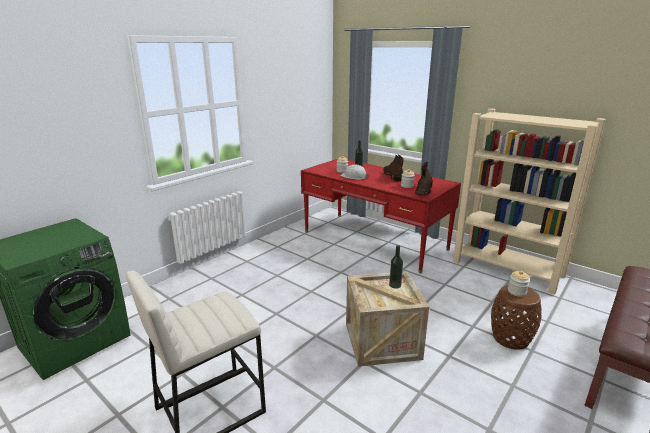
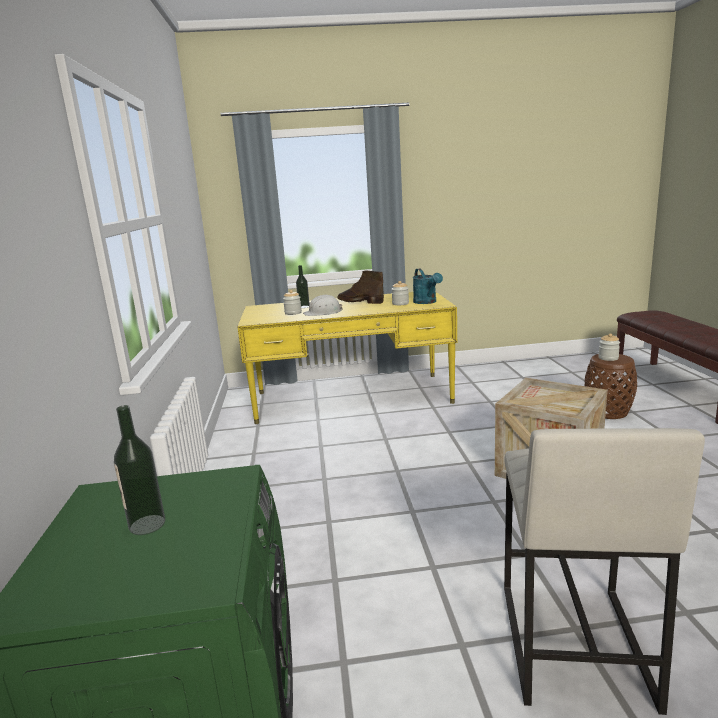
camera: 45 degrees left, 5 degrees down
(374, 240) = (351, 397): red desk -> yellow desk
(395, 285) = (541, 392): bottle -> bottle (147, 525)
(423, 191) = (427, 302): brown boot -> turquoise watering can
(507, 268) = (502, 369): beige bookcase -> none

